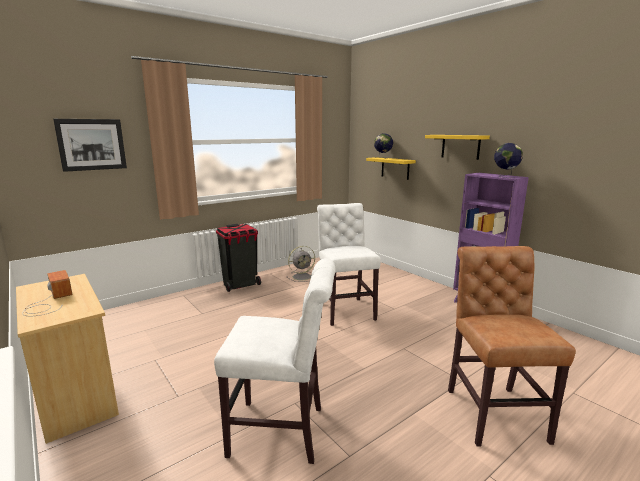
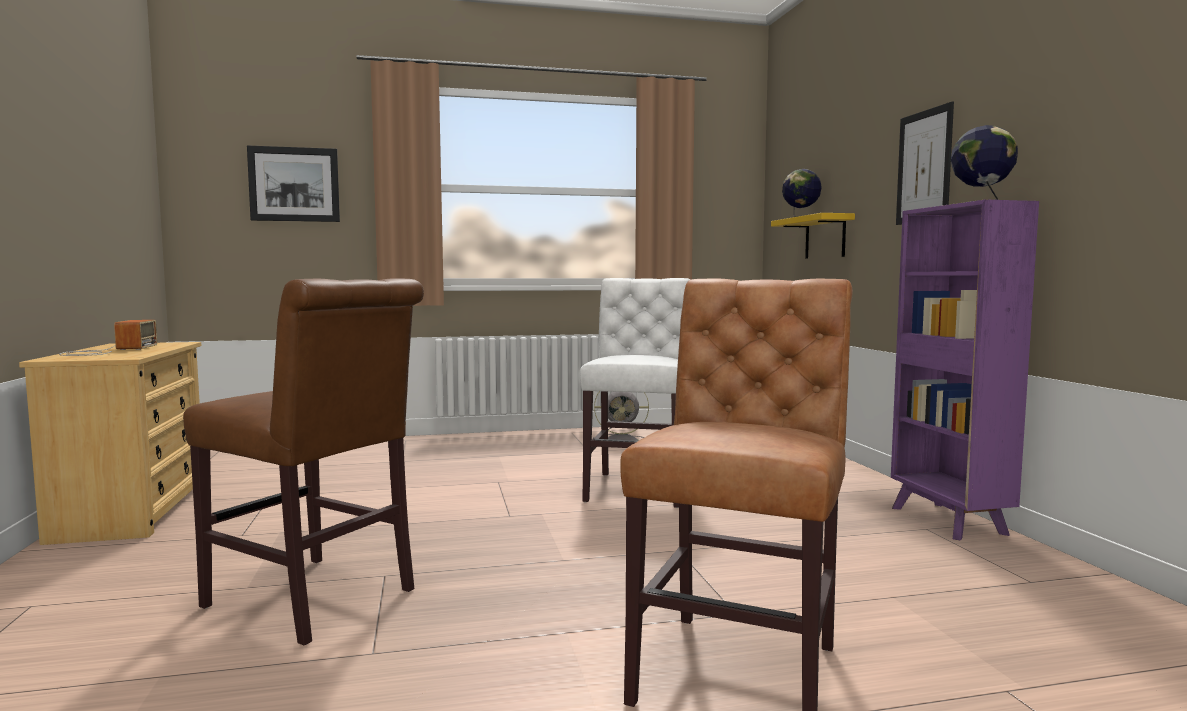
camera: 25 degrees right, 10 degrees down
(240, 285) = (505, 439): black trash can -> none
(282, 432) = (317, 601): white chair -> brown chair
(460, 146) = (924, 166): yellow shelf -> picture

